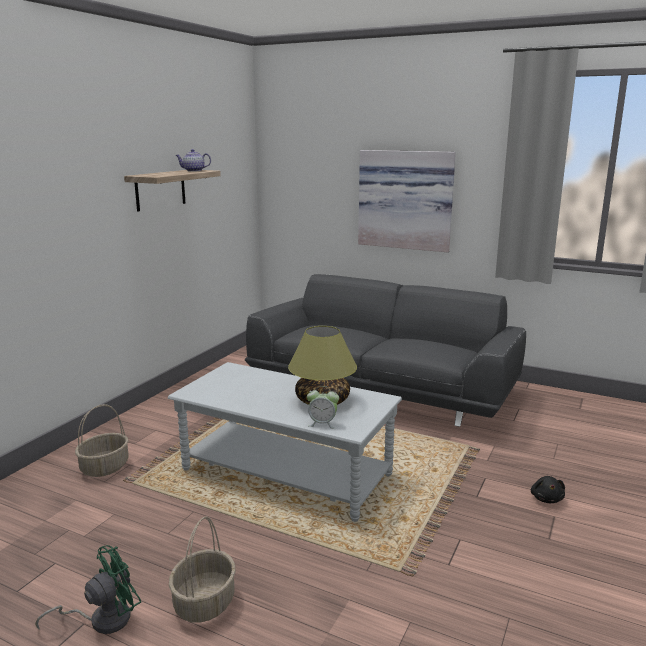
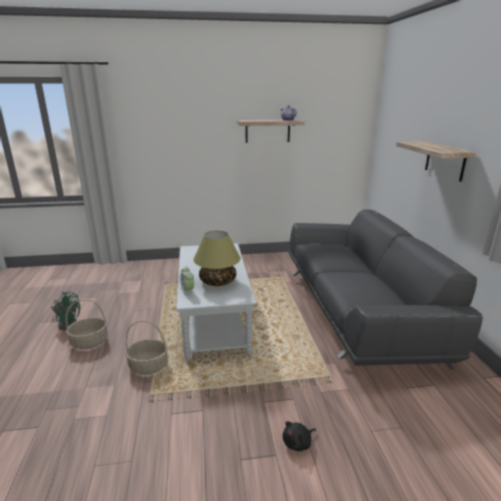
camera: 55 degrees right, 5 degrees up
(104, 468) = (171, 273): basket -> basket (148, 366)
(406, 199) = (445, 160): picture -> shelf

